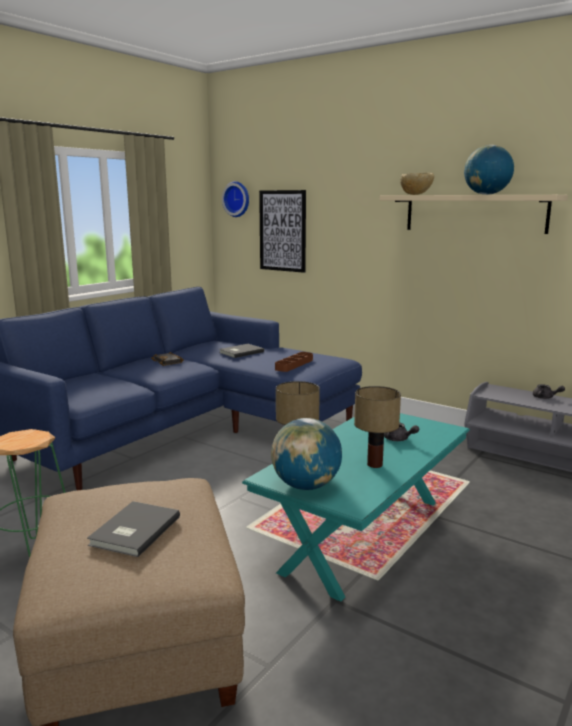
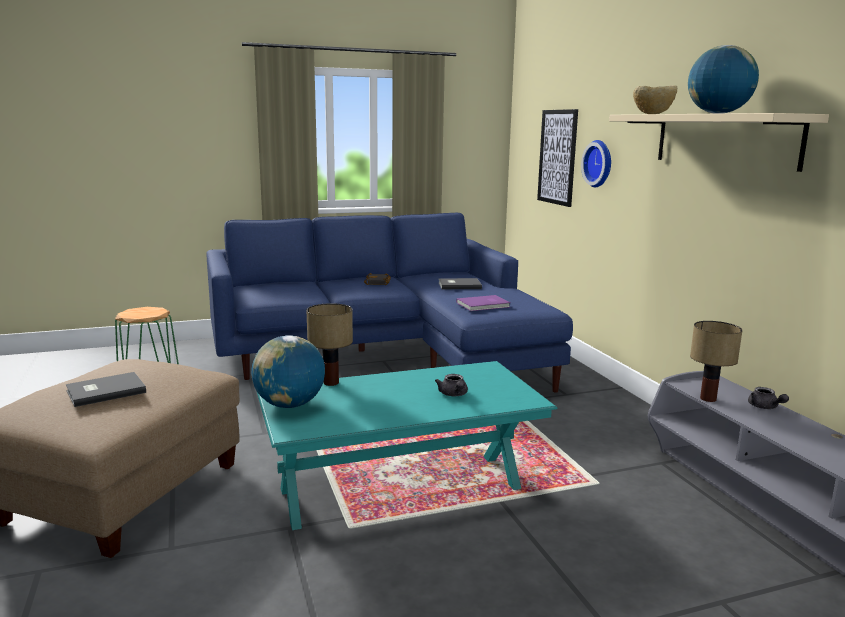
camera: 35 degrees right, 0 degrees up
(237, 199) = (528, 120): wall clock -> wall clock (600, 163)
(294, 364) = (484, 305): brown tray -> purple book
(374, 464) = (381, 407): table lamp -> table lamp (707, 398)

